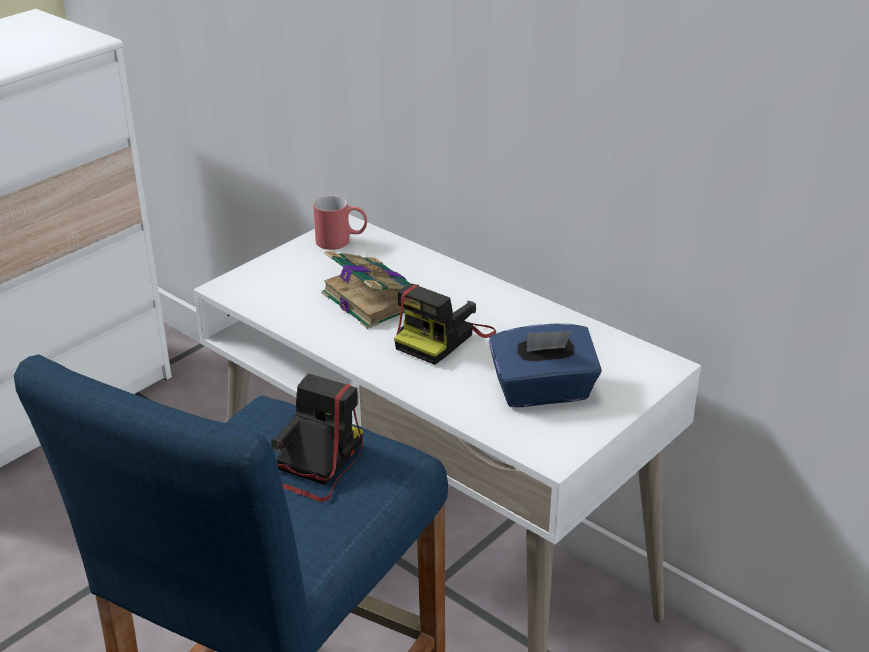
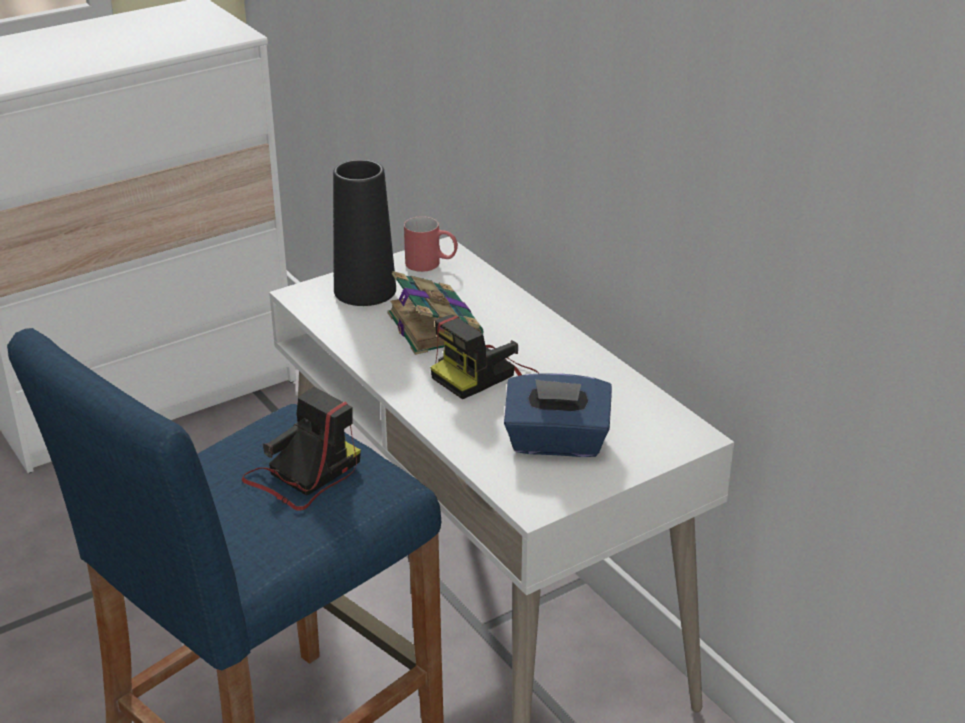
camera: 15 degrees right, 0 degrees up
(288, 274) = (365, 290): none -> black vase

